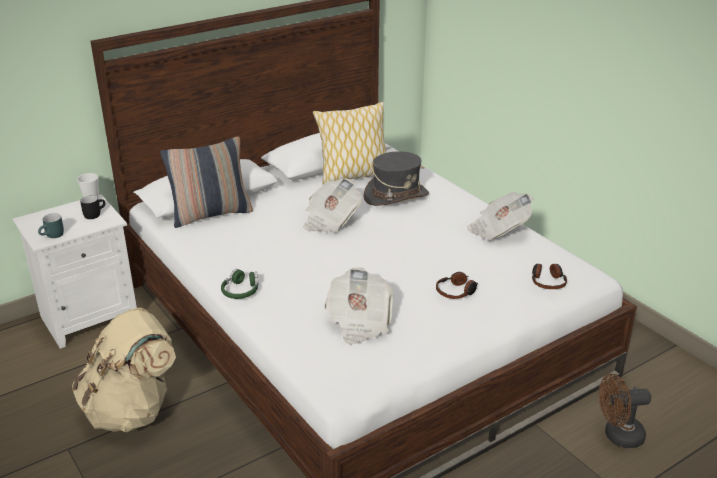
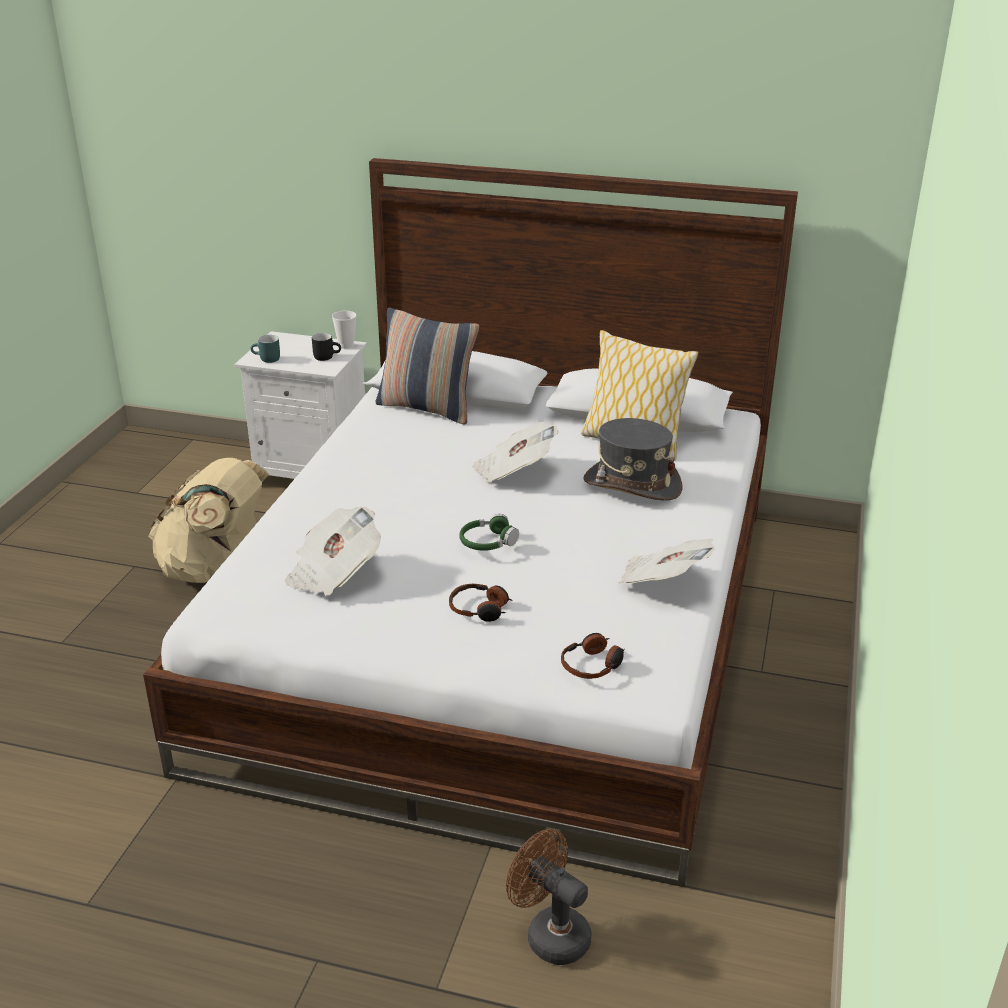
camera: 50 degrees right, 0 degrees up
(241, 291) = (312, 487): green headphones -> green headphones (487, 542)

